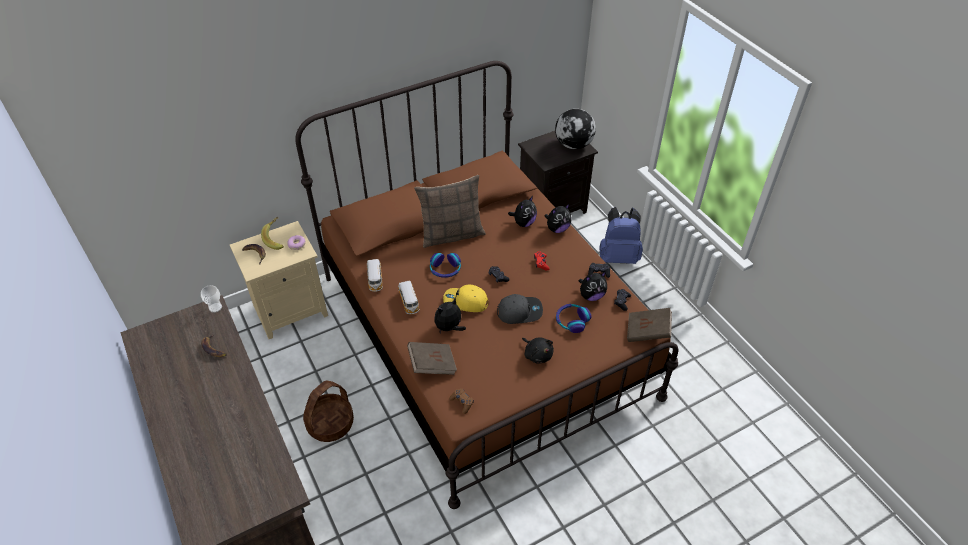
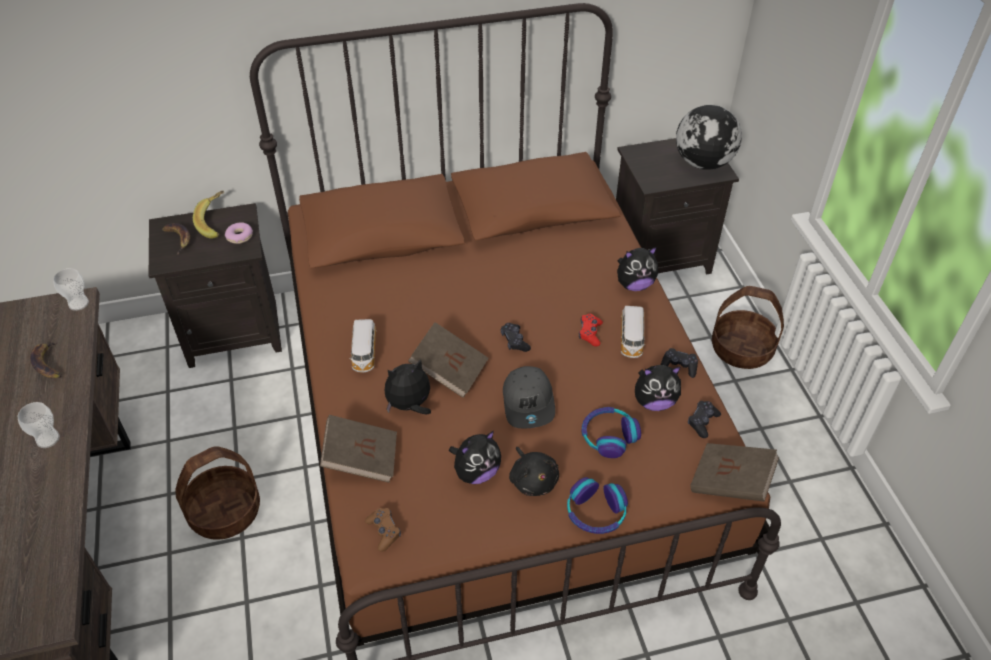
camera: 15 degrees right, 0 degrees up
(236, 394) = (48, 439): none -> cup
(291, 309) = (235, 332): beige nightstand -> black nightstand
(375, 280) = (327, 309): toy car -> toy car (631, 339)
(445, 269) = (438, 313): headphones -> headphones (595, 512)
(452, 234) = (467, 262): pillow -> none
(465, 302) = (449, 370): yellow cap -> brown book
(519, 311) = (529, 403): grey cap -> grey cap turned 75 degrees clockwise
(523, 223) = (584, 266): plush toy -> plush toy (476, 472)
(618, 256) = (742, 349): blue backpack -> basket

